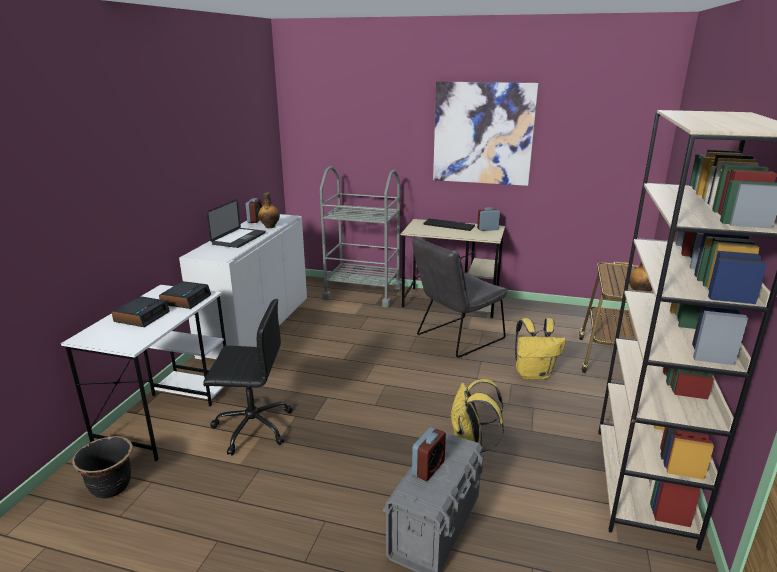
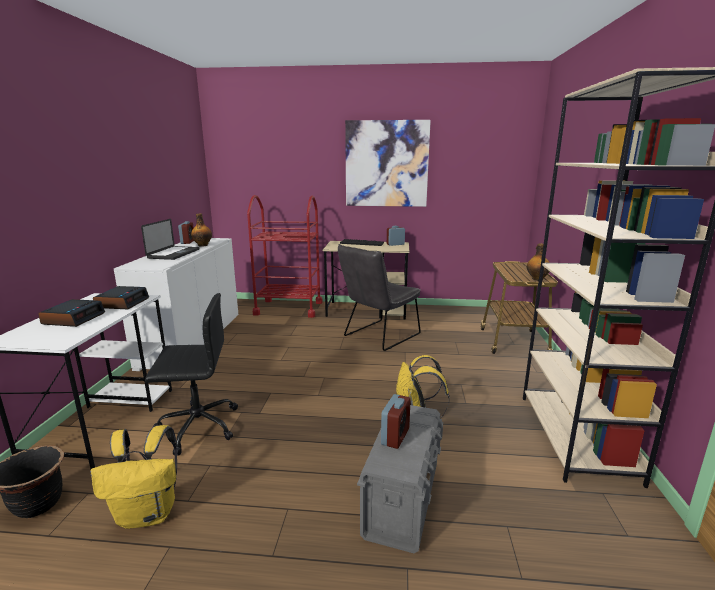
camera: 10 degrees left, 5 degrees down
(363, 293) = (289, 308): grey cart -> red cart
(533, 374) = (452, 358): yellow backpack -> yellow backpack (149, 514)

